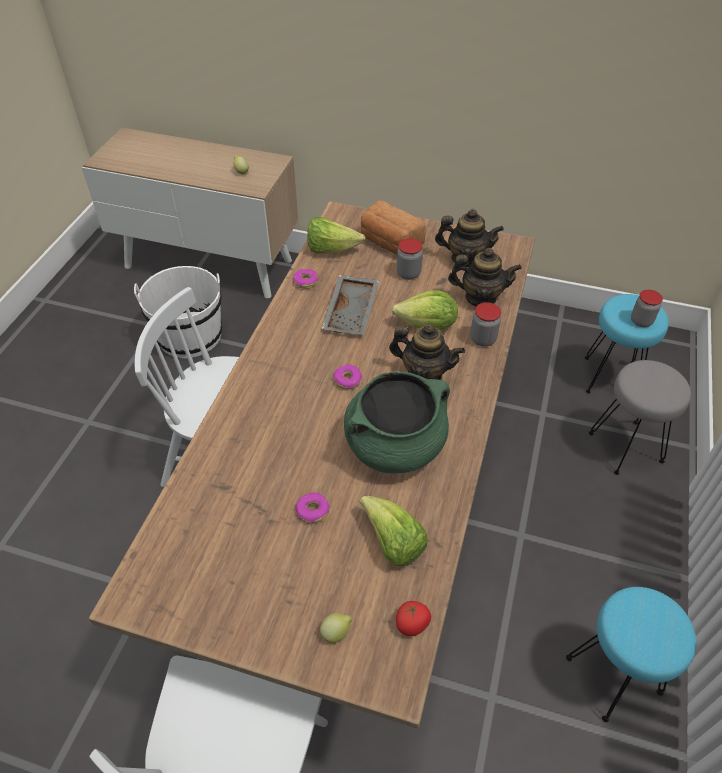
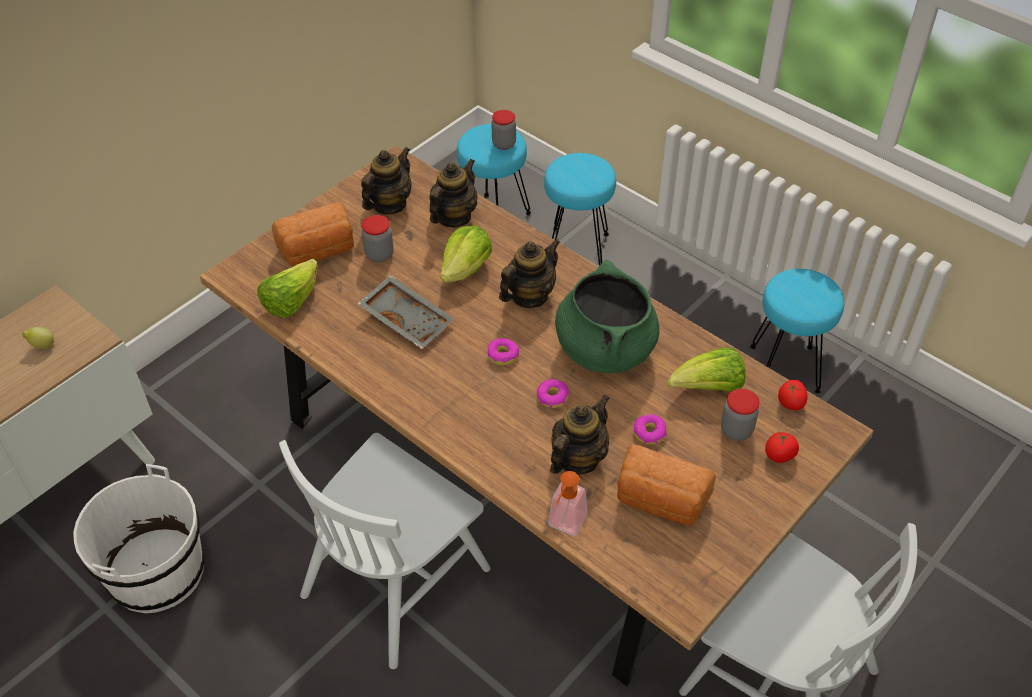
camera: 65 degrees left, 0 degrees up
(185, 482) = (564, 525): none -> soap dispenser
(237, 544) = (660, 501): none -> bread
(259, 467) = (577, 459): none -> teapot
(306, 282) = (331, 341): donut -> donut (552, 397)
(336, 633) = (779, 455): lemon -> tomato
(483, 339) = (510, 238): jar -> jar (736, 430)
(625, 446) = (576, 249): grey stool -> turquoise stool

